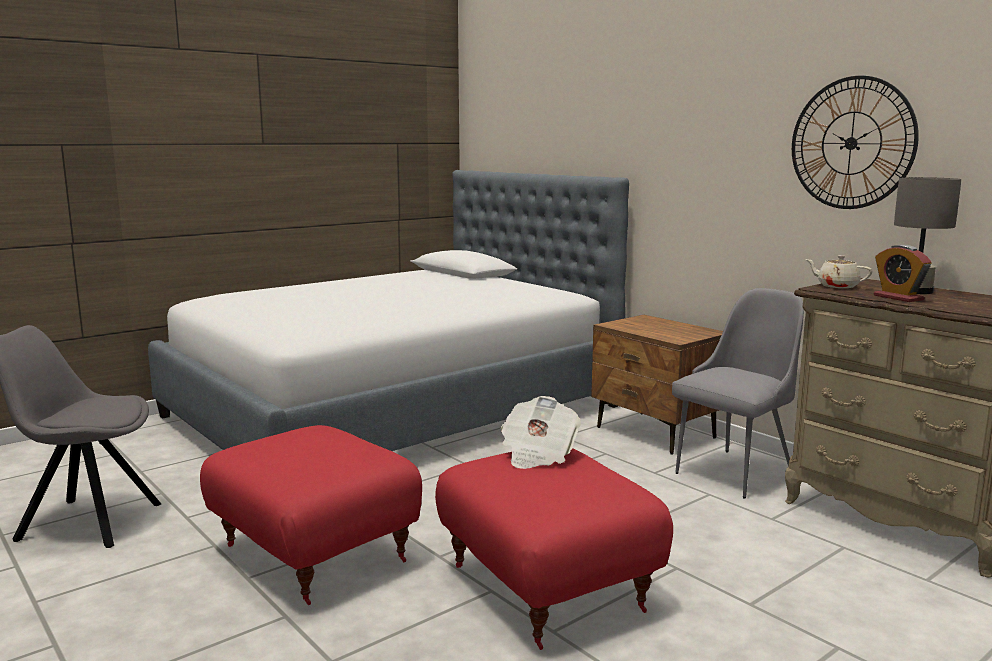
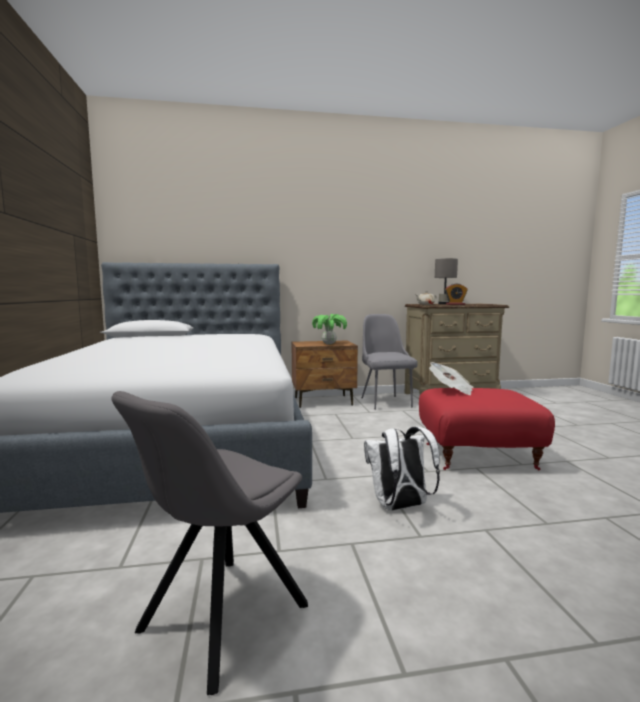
camera: 60 degrees left, 5 degrees down
(312, 555) = (400, 507): red ottoman -> white backpack
(657, 331) = (329, 344): none -> potted plant
(851, 143) = (399, 246): wall clock -> none

